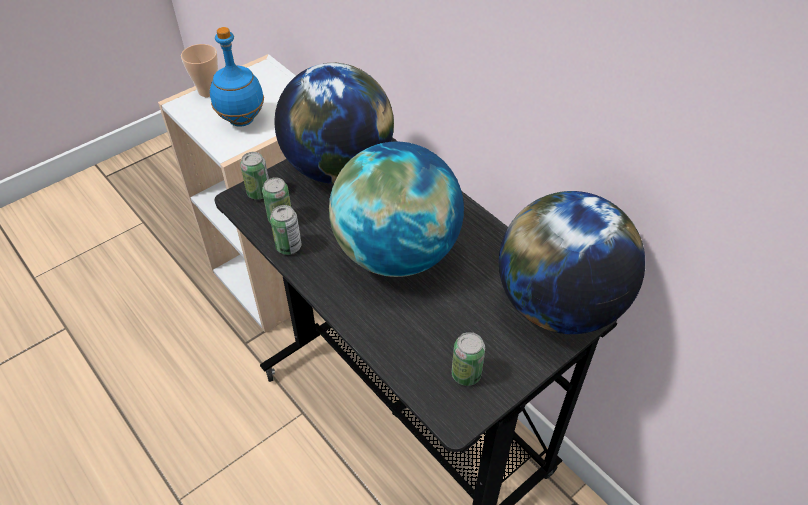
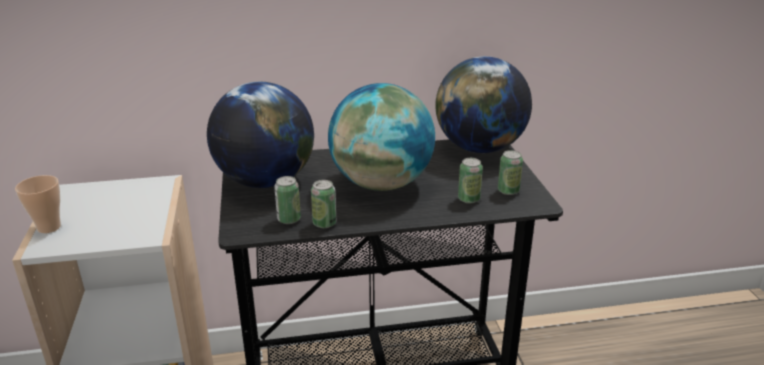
camera: 60 degrees left, 20 degrees down
(242, 120) = (121, 219): blue bottle -> none
(259, 193) = (245, 221): can -> can (468, 199)

